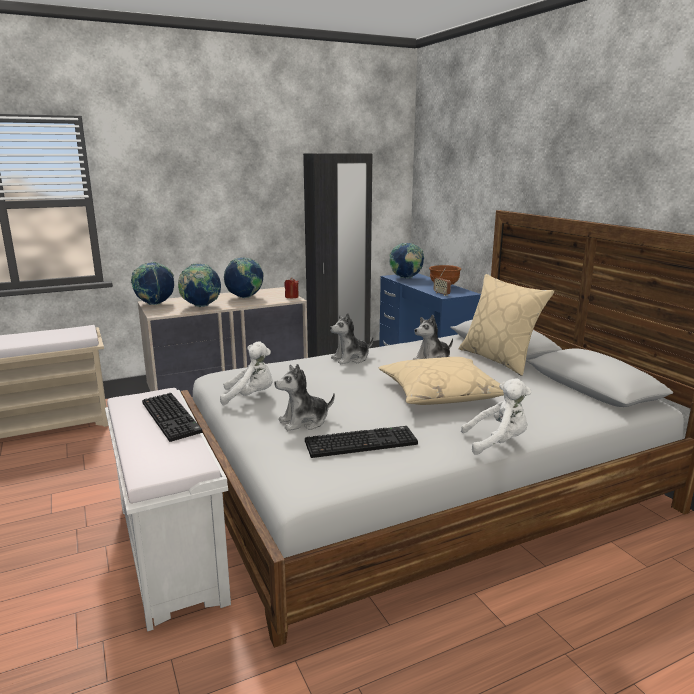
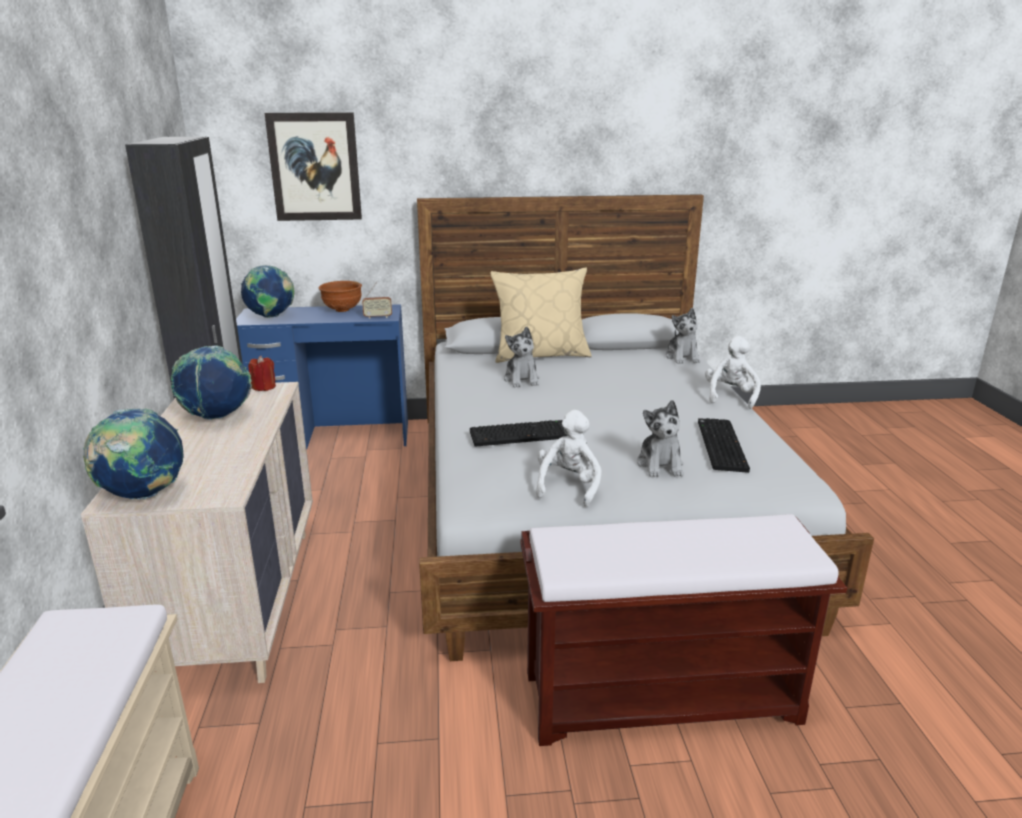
camera: 70 degrees left, 5 degrees up
(172, 552) = (663, 696): white bench -> brown bench
(173, 417) = (646, 532): keyboard -> keyboard (526, 434)
(201, 306) = (226, 454): globe -> none
(351, 359) = (481, 414): plush toy -> plush toy (682, 357)
(441, 393) = (616, 394): beige pillow -> none
(457, 180) = (315, 167): none -> picture

